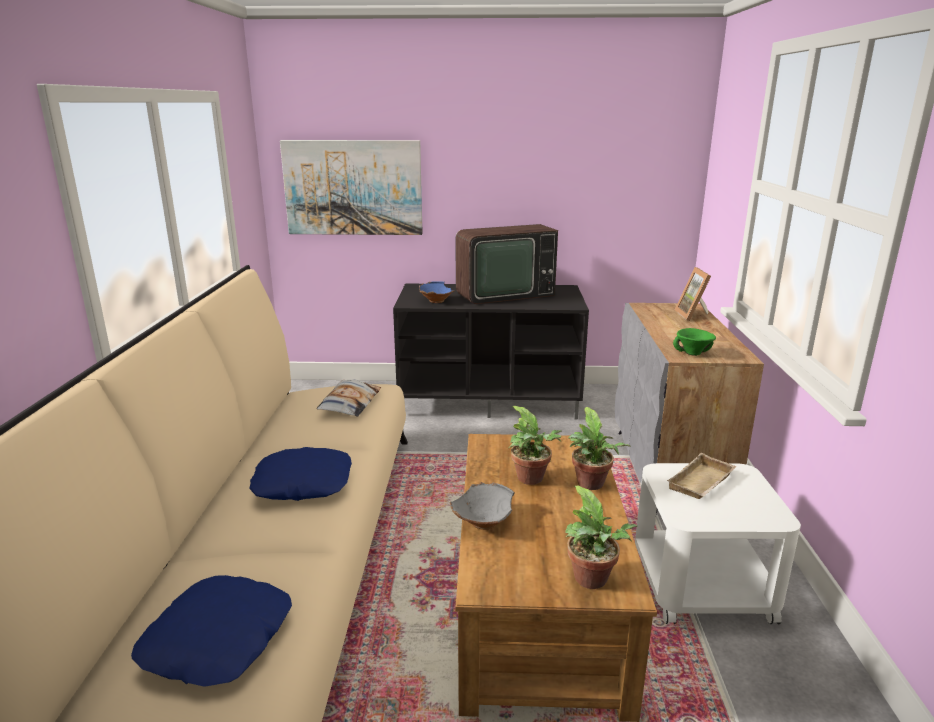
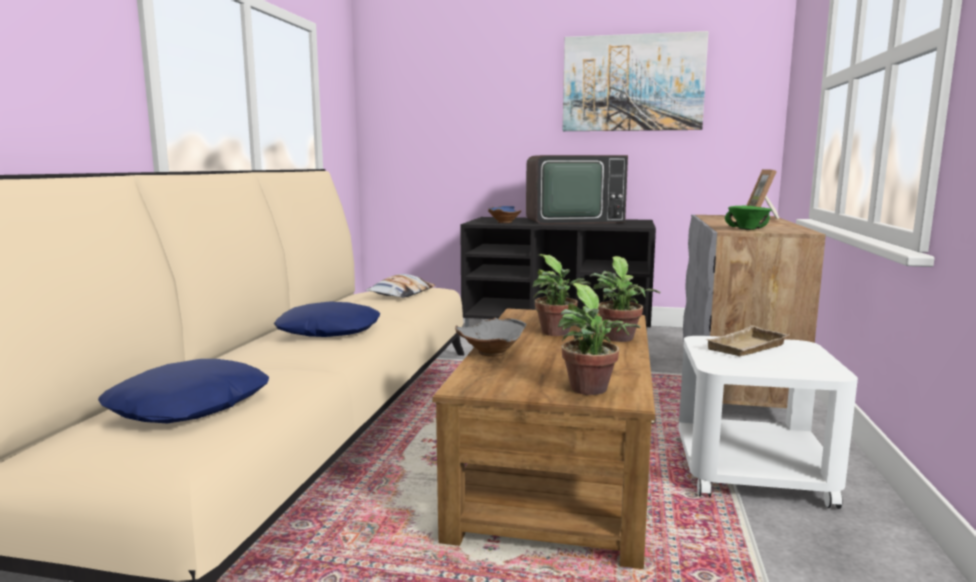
camera: 10 degrees right, 10 degrees down
(353, 188) = (436, 125): picture -> picture (632, 83)

